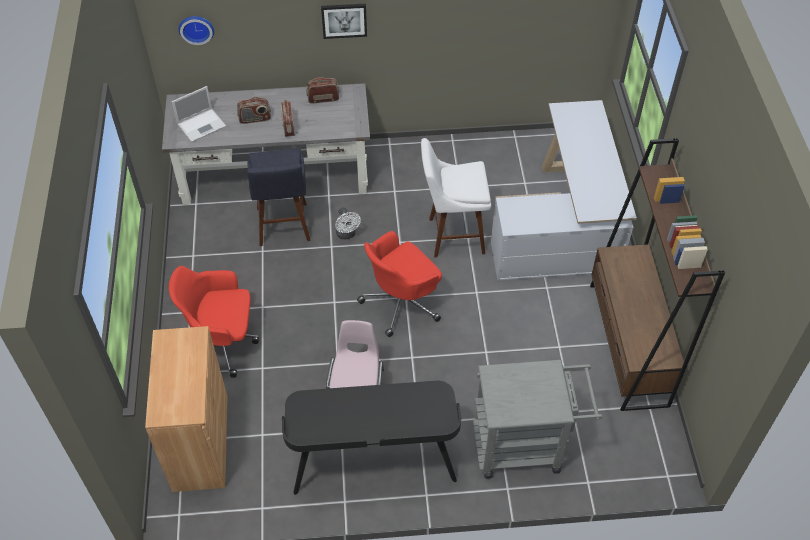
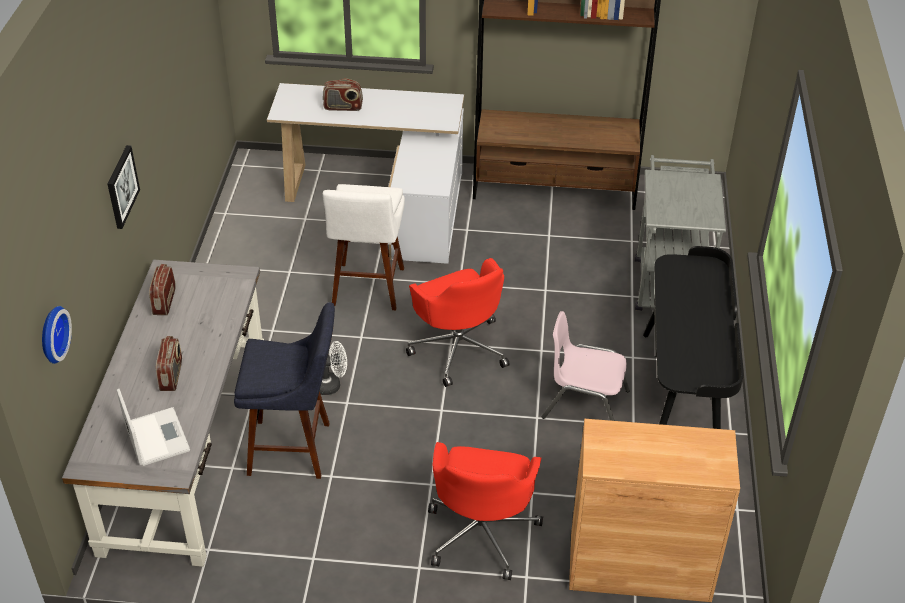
camera: 80 degrees left, 10 degrees down
(288, 126) = (204, 342): radio -> radio (343, 107)

